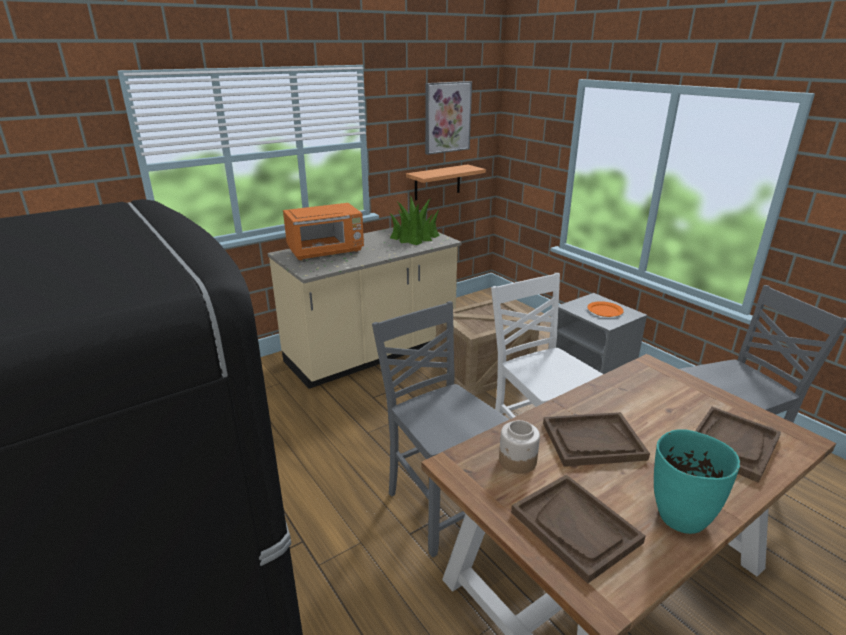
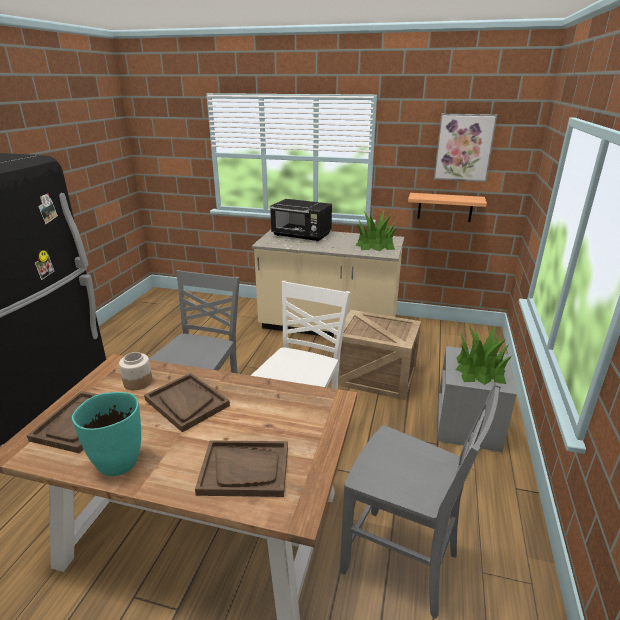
camera: 50 degrees right, 0 degrees up
(326, 251) = (302, 235): orange microwave -> black microwave
(604, 311) = (479, 370): orange plate -> potted plant

